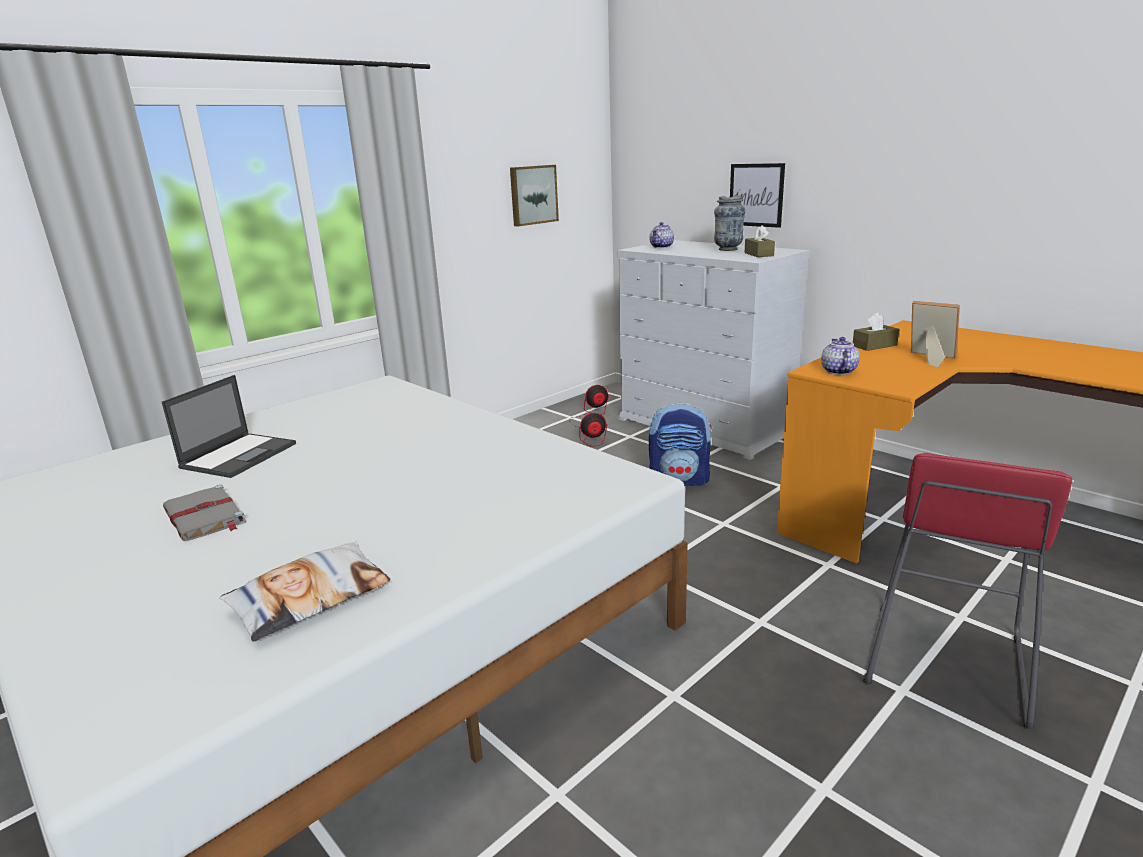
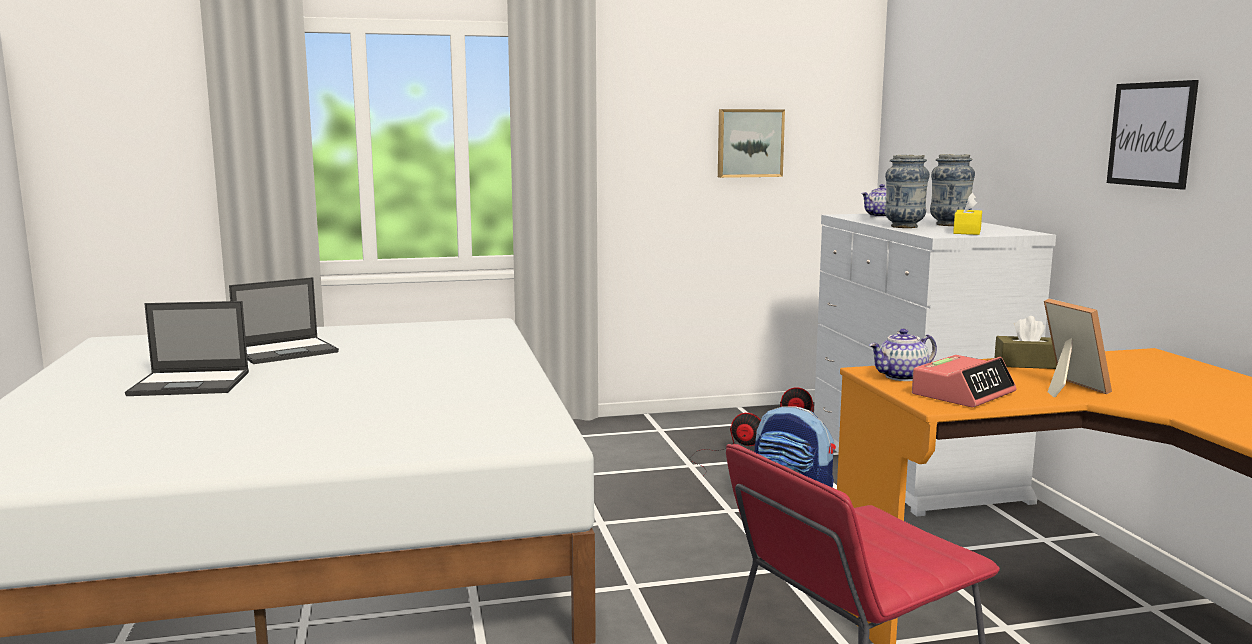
camera: 30 degrees right, 10 degrees down
(205, 517) = (191, 384): grey book -> laptop
(310, 598) = (154, 447): pillow -> none
(709, 255) = (904, 227): none -> vase
(756, 195) = (1010, 157): picture -> picture (1151, 134)
(758, 254) = (967, 232): brown tissue box -> yellow tissue box
(837, 371) = (902, 377): teapot -> teapot turned 150 degrees counterclockwise
(893, 376) = (963, 393): none -> alarm clock

